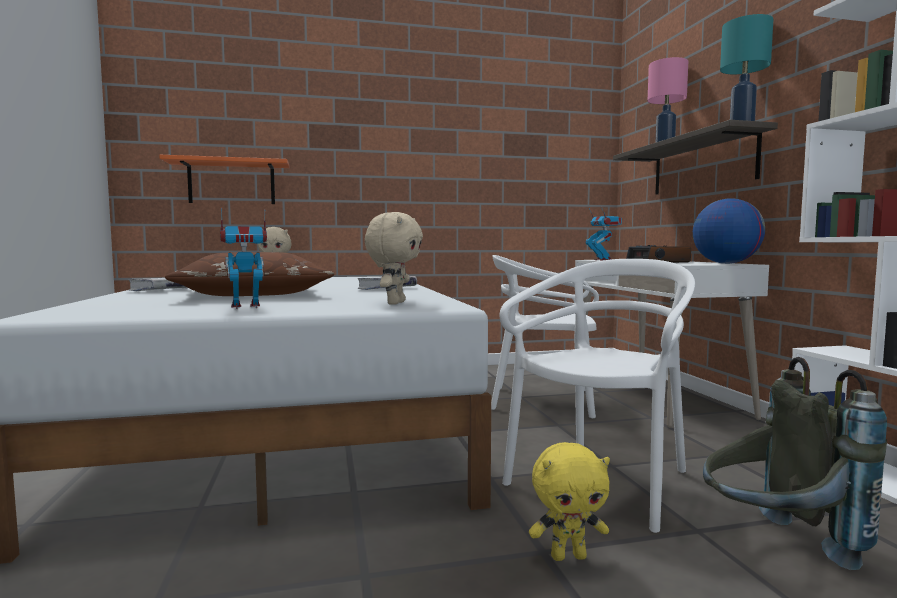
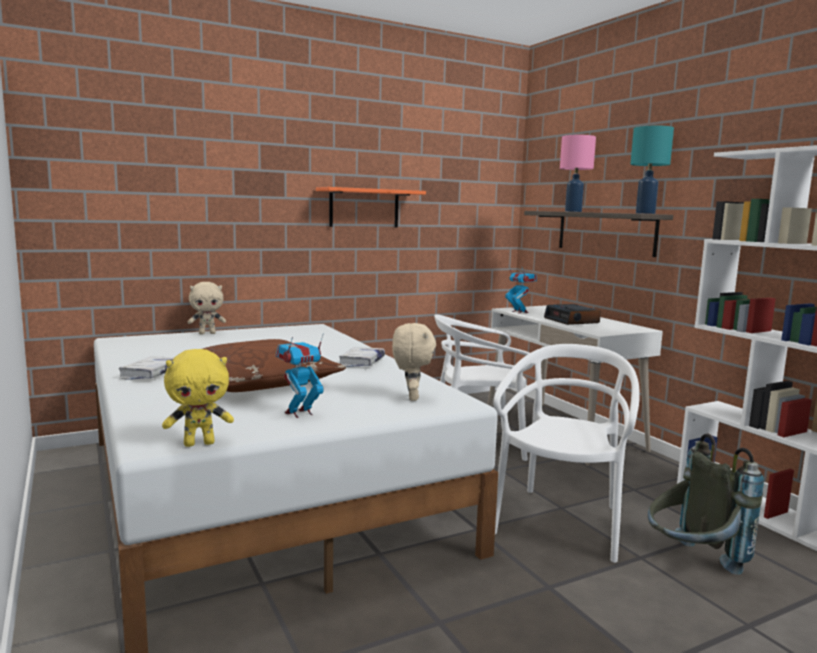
camera: 15 degrees left, 5 degrees up
(232, 183) = (154, 233): orange shelf -> orange shelf (364, 208)
(568, 556) = (567, 588): yellow plush toy -> yellow plush toy (199, 443)
(725, 263) = (629, 328): globe -> none

